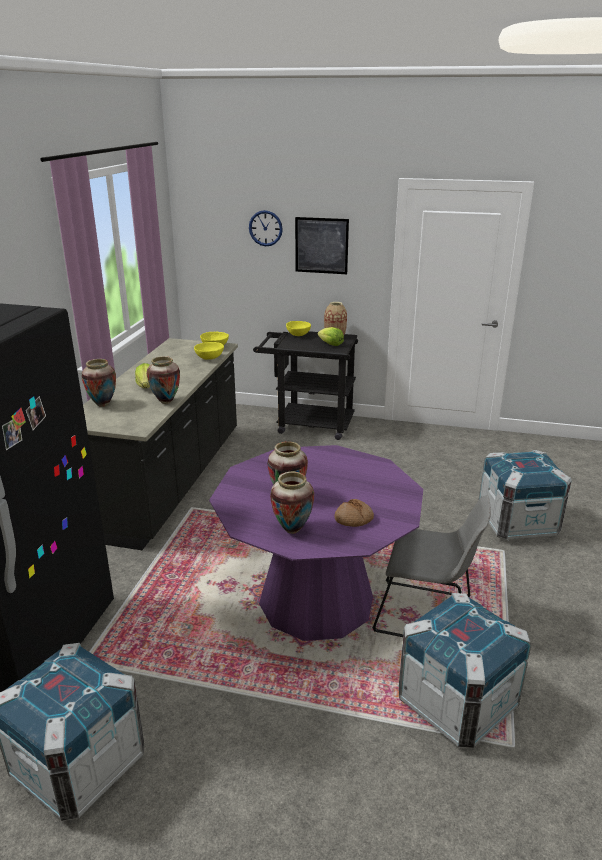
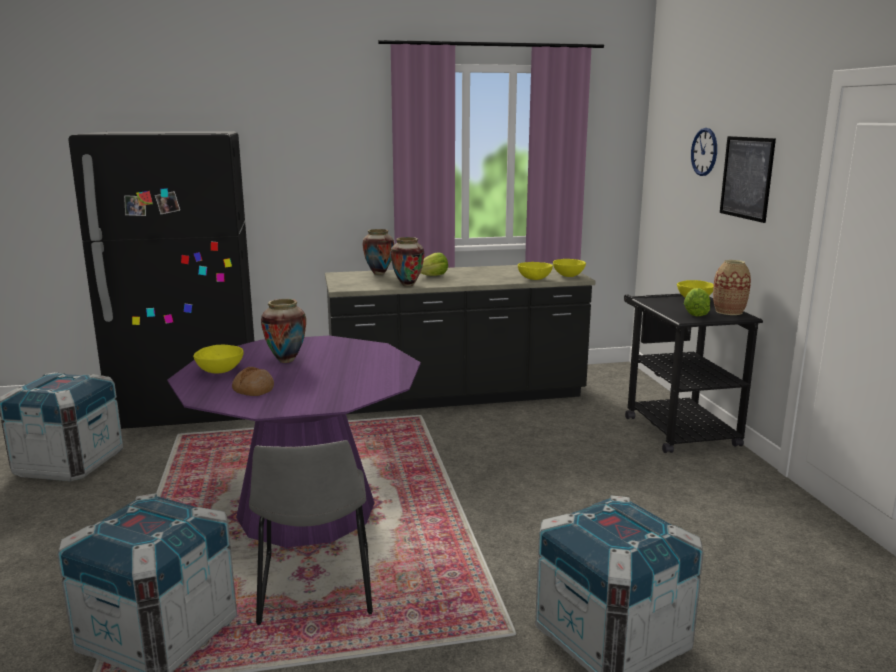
camera: 65 degrees right, 10 degrees down
(292, 530) = (220, 371): vase -> yellow bowl

